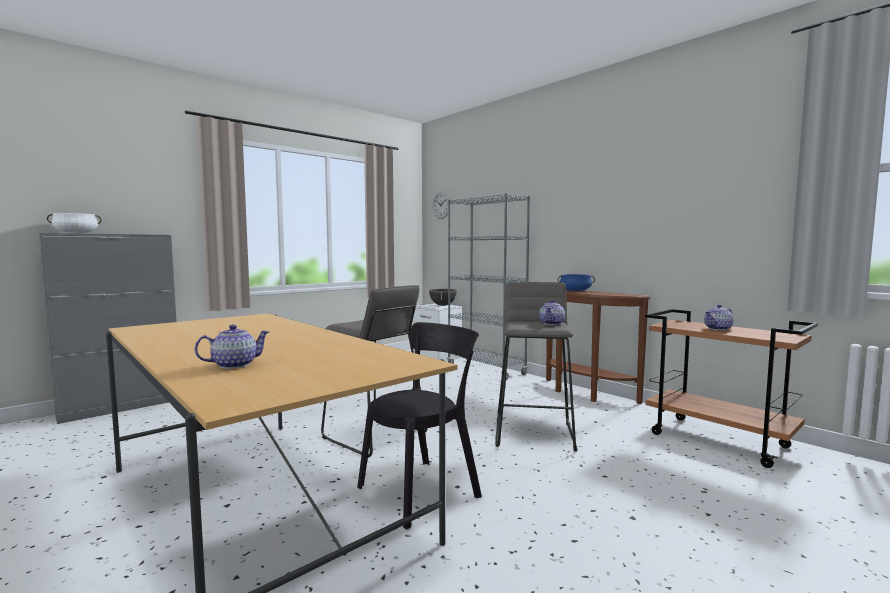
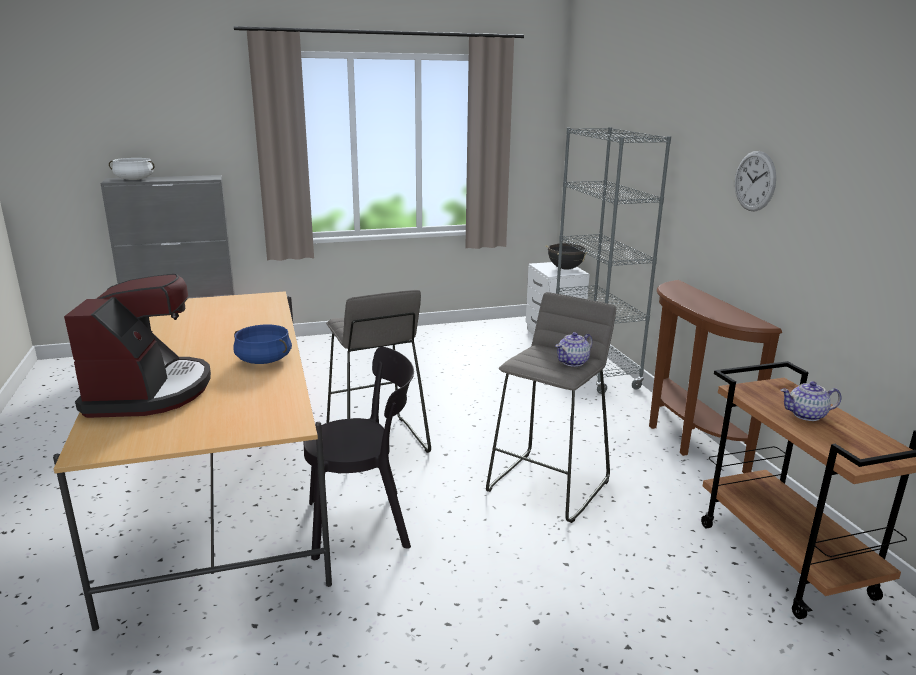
camera: 25 degrees right, 15 degrees up
(234, 365) = (149, 391): teapot -> coffee machine
(441, 205) = (582, 121): wall clock -> wall clock (755, 181)
(575, 291) = (692, 297): blue cooking pot -> blue cooking pot (263, 360)

